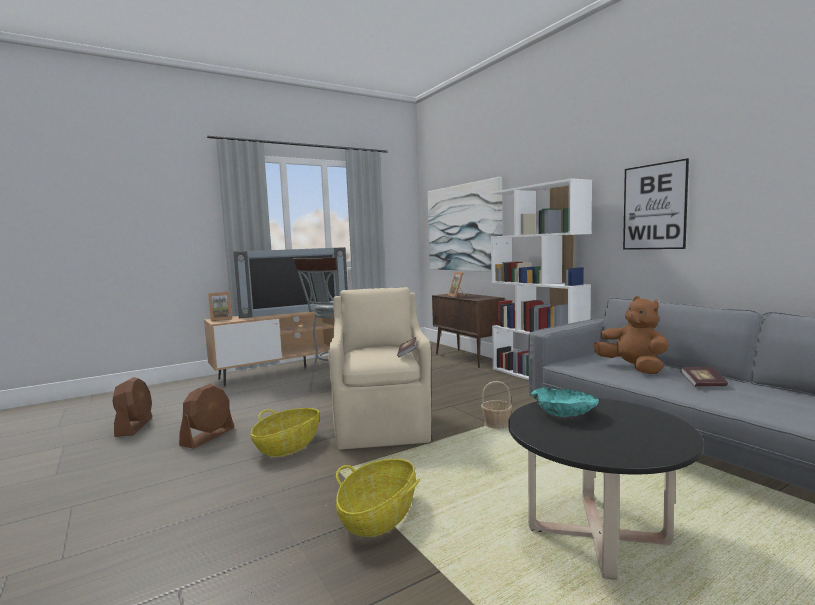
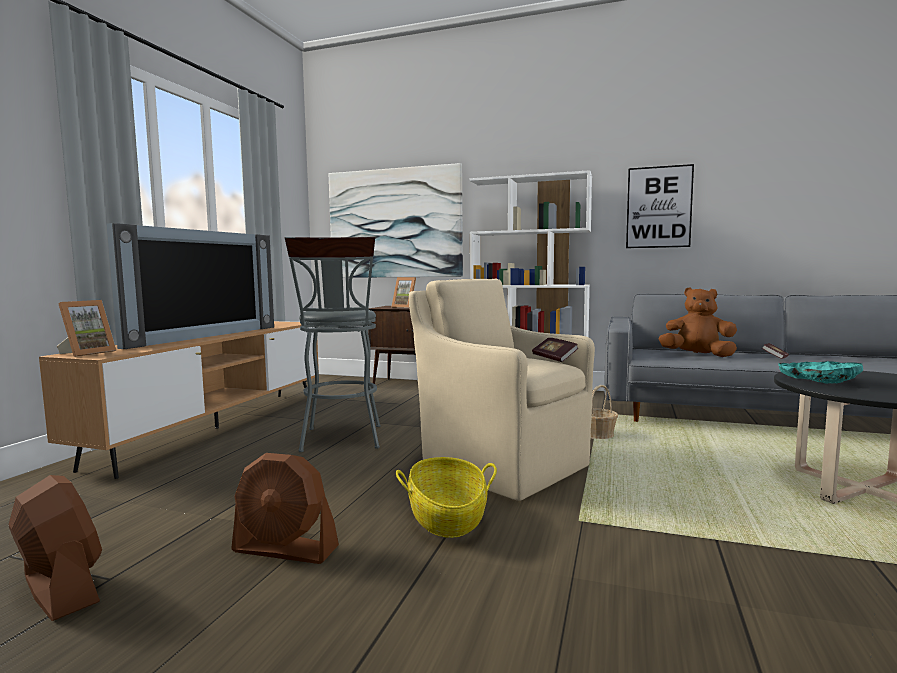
camera: 40 degrees left, 0 degrees up
(208, 437) = (285, 549): brown fan -> brown fan turned 120 degrees clockwise
(379, 516) = (724, 543): basket -> none

